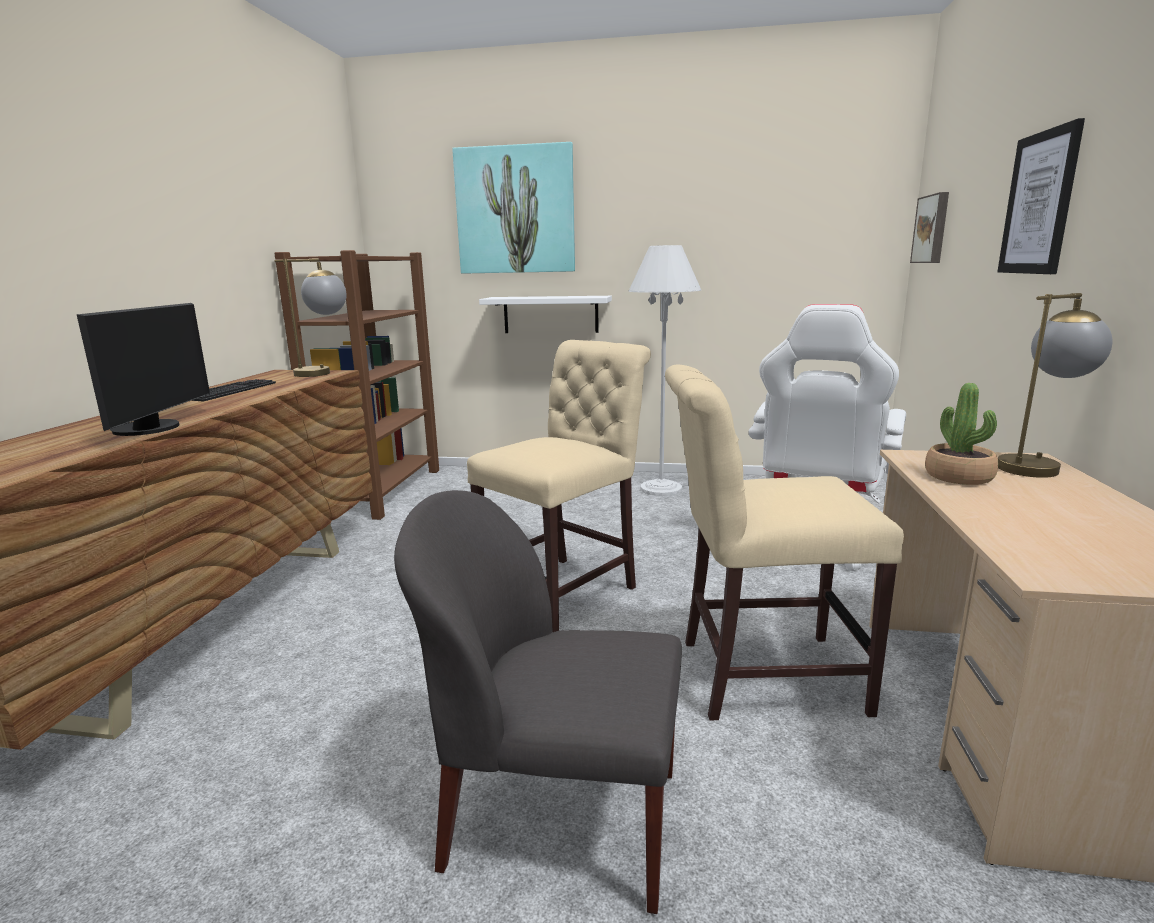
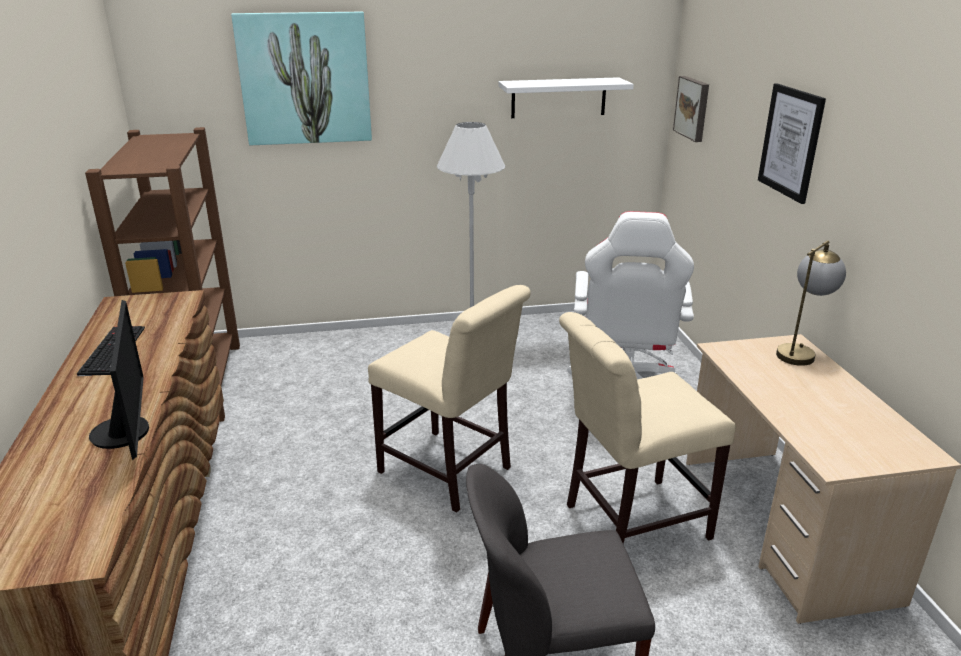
camera: 20 degrees left, 10 degrees up
(325, 374) = (176, 302): table lamp -> none
(550, 314) = (348, 181): white shelf -> white shelf (558, 97)
(566, 590) = (450, 473): beige chair -> beige chair turned 105 degrees clockwise
(959, 477) = (758, 372): potted plant -> none

